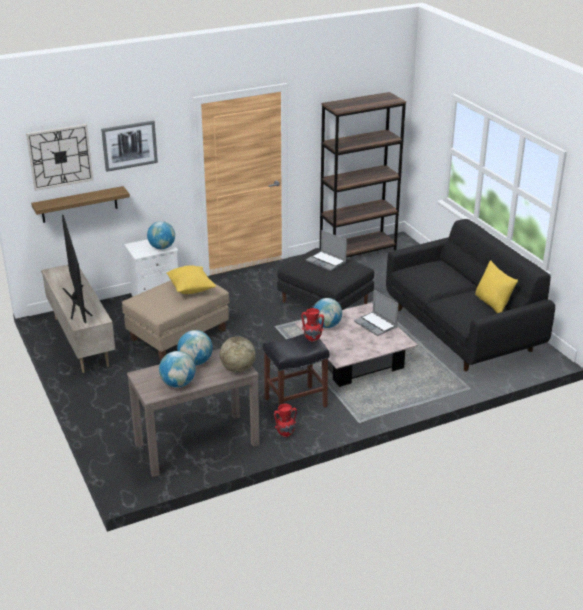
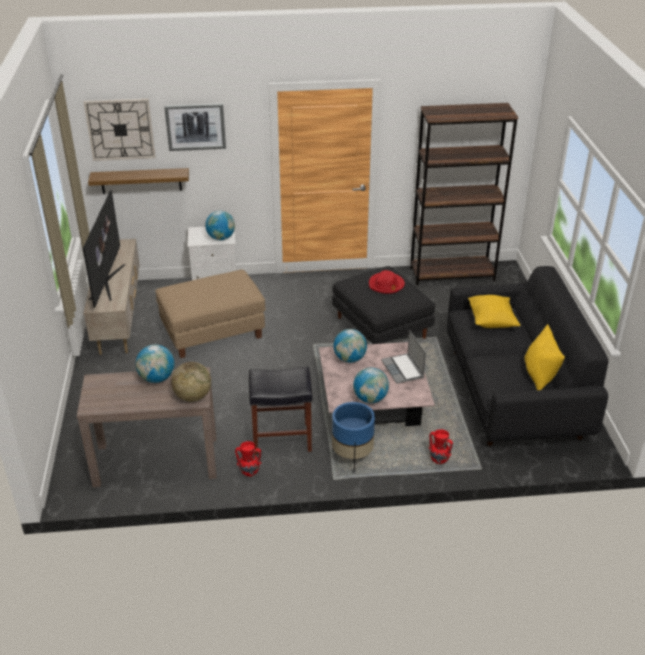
camera: 20 degrees right, 5 degrees up
(178, 384) = (123, 400): globe -> globe (370, 399)
(191, 289) = (225, 289): yellow pillow -> yellow pillow (491, 321)
(312, 339) = (300, 376): red vase -> red vase (438, 460)
(326, 262) = (386, 285): laptop -> red hat
(363, 403) = (352, 457): none -> blue planter

